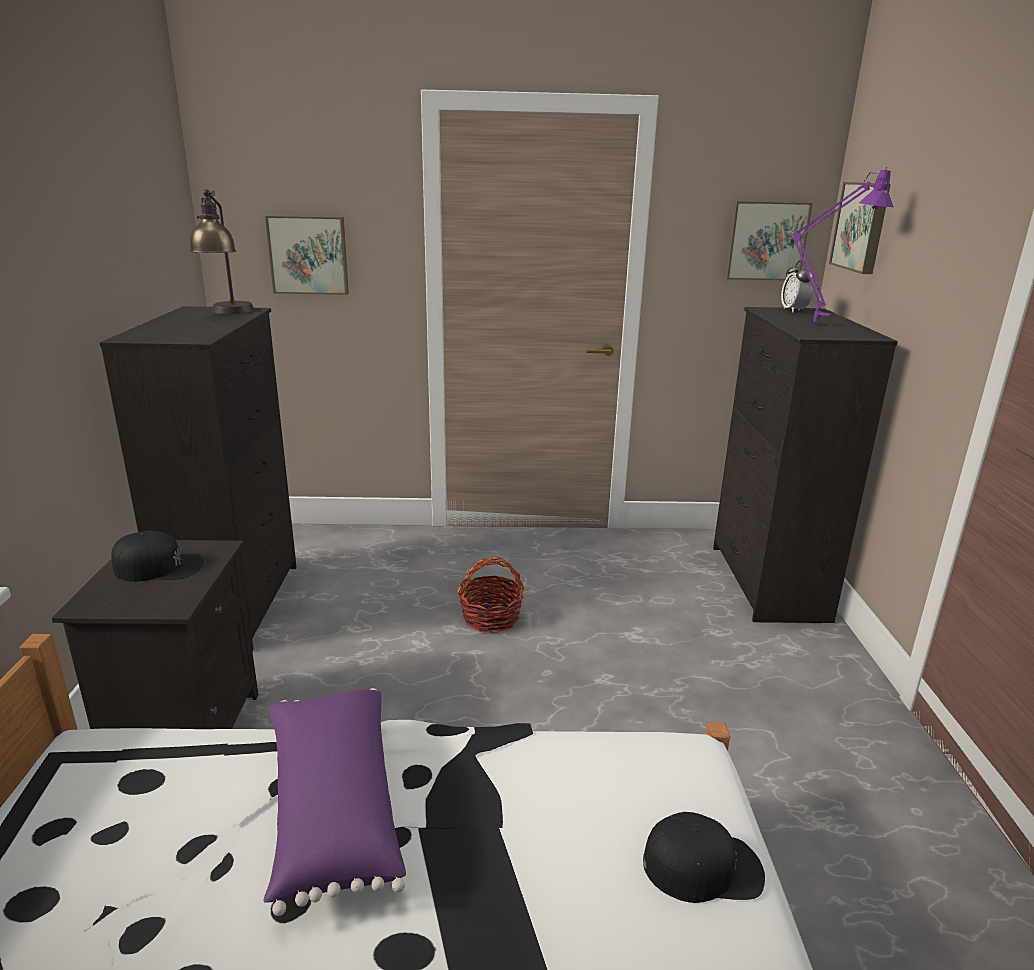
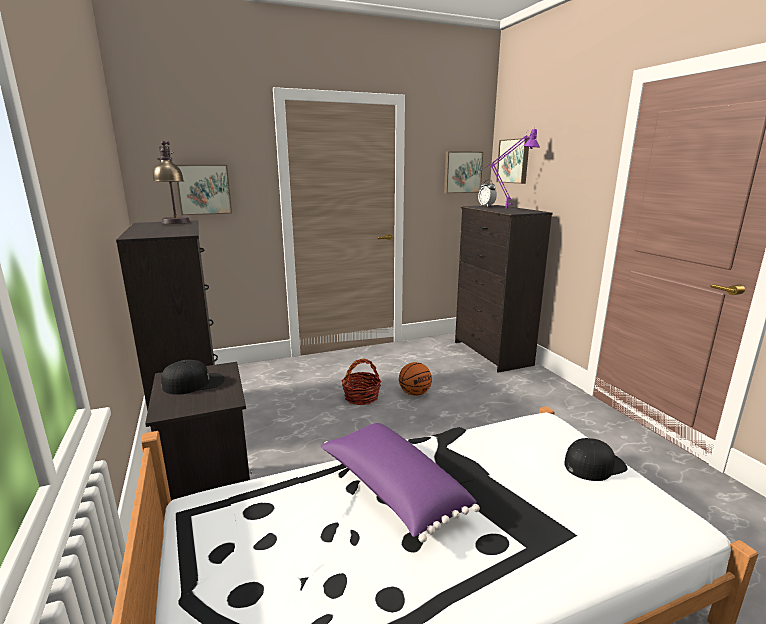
camera: 20 degrees left, 5 degrees down
(579, 630) = (414, 393): none -> basketball

